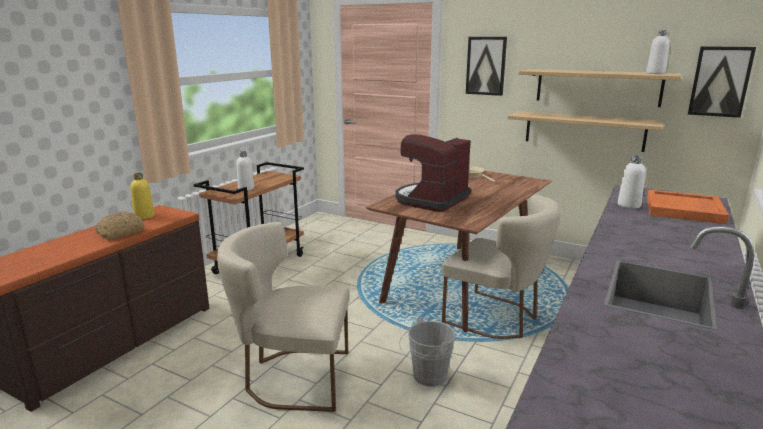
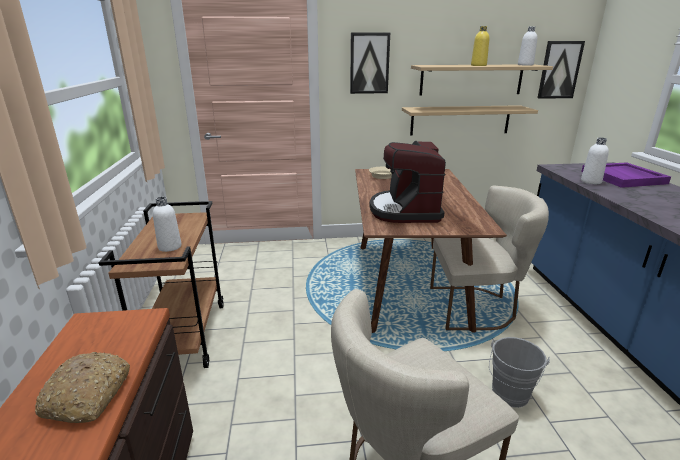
camera: 35 degrees left, 5 degrees up
(144, 216) = (82, 344): yellow bottle -> yellow bottle (478, 65)
(684, 210) = (624, 177): orange tray -> purple tray

